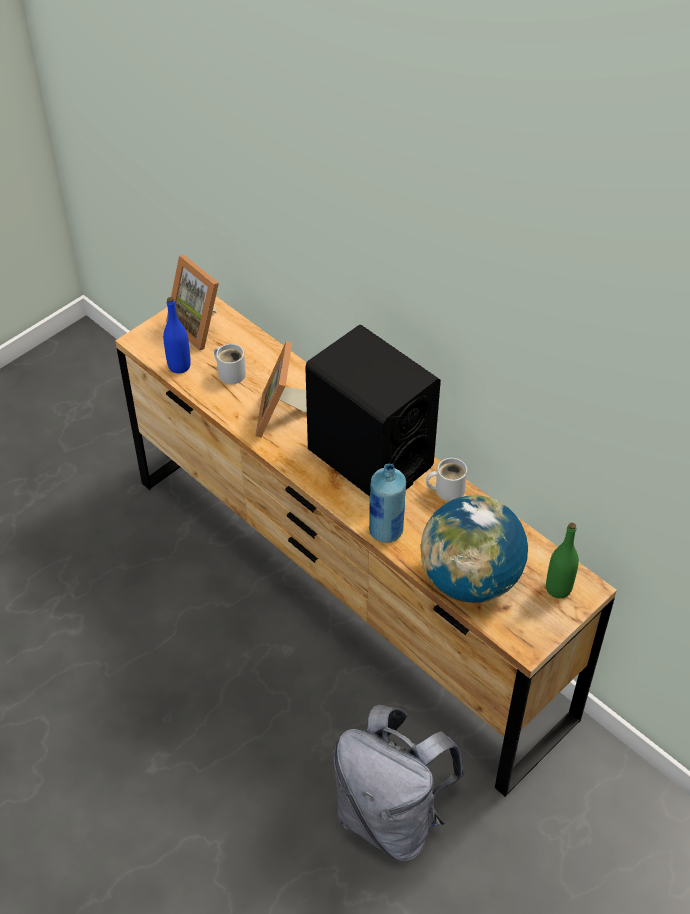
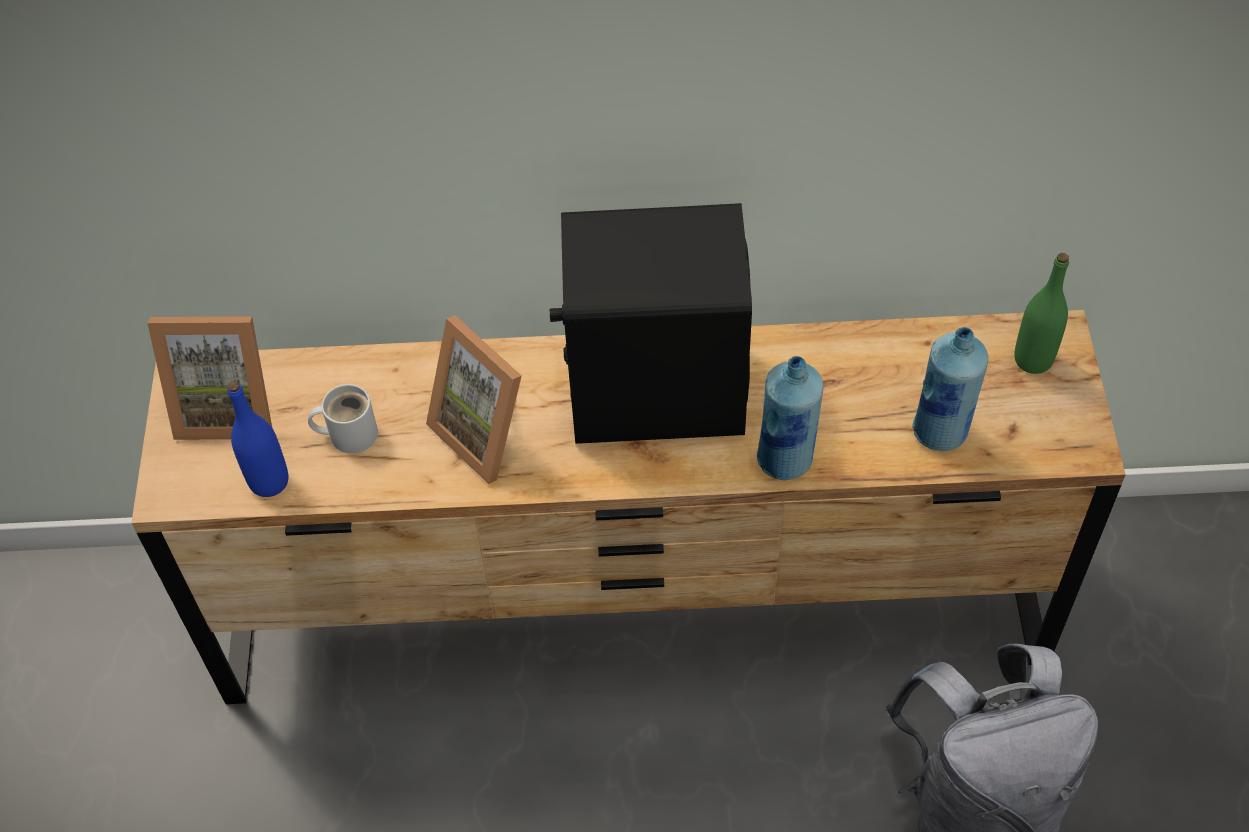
camera: 45 degrees left, 5 degrees up
(446, 489) = (784, 353): white mug -> none
(470, 579) = (940, 432): globe -> blue bottle

